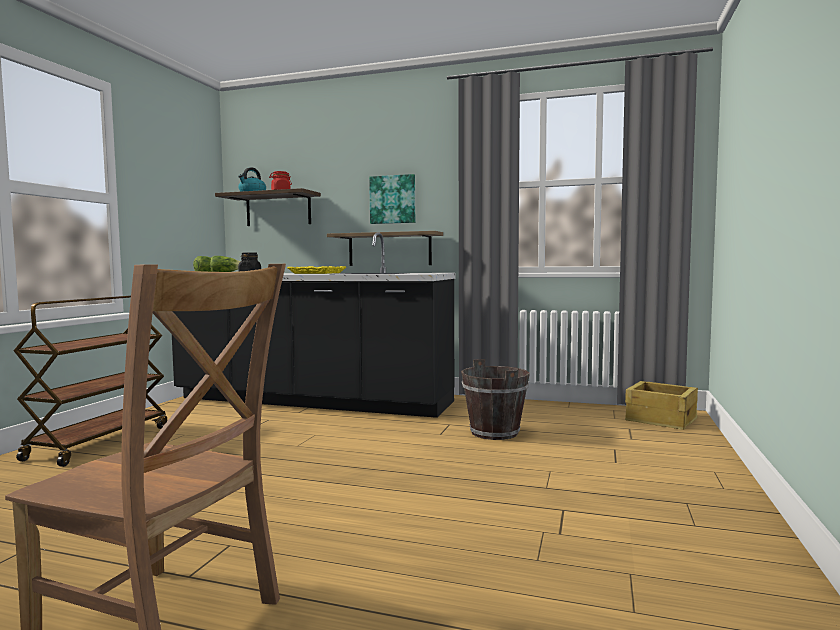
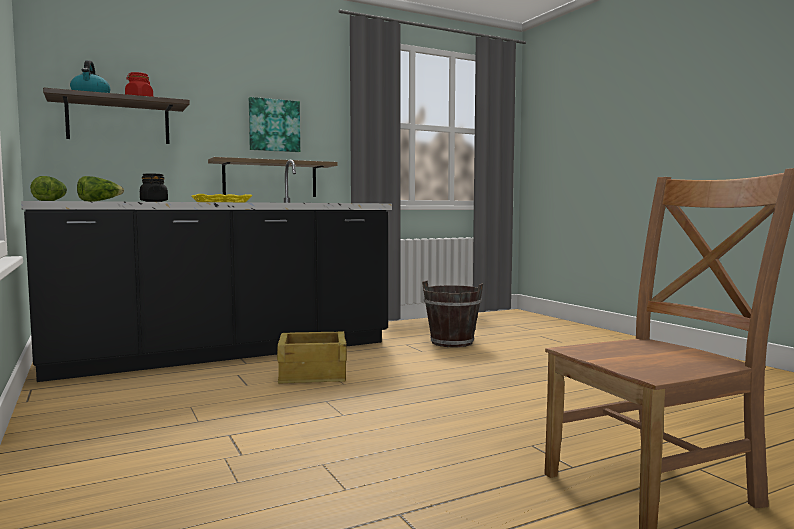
camera: 45 degrees left, 0 degrees up
(99, 442) = (101, 441): brown cart -> none
(660, 419) = (512, 317): crate -> crate (312, 374)

